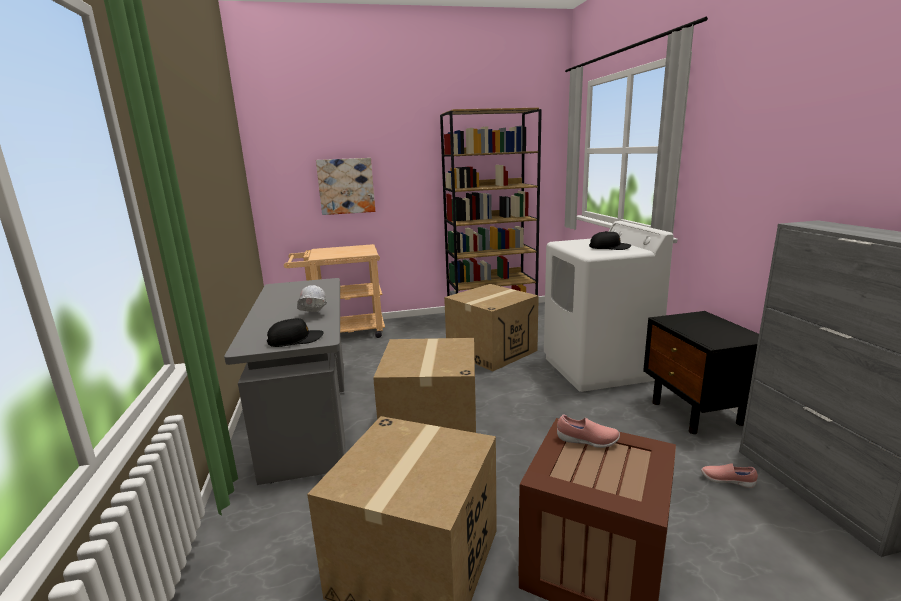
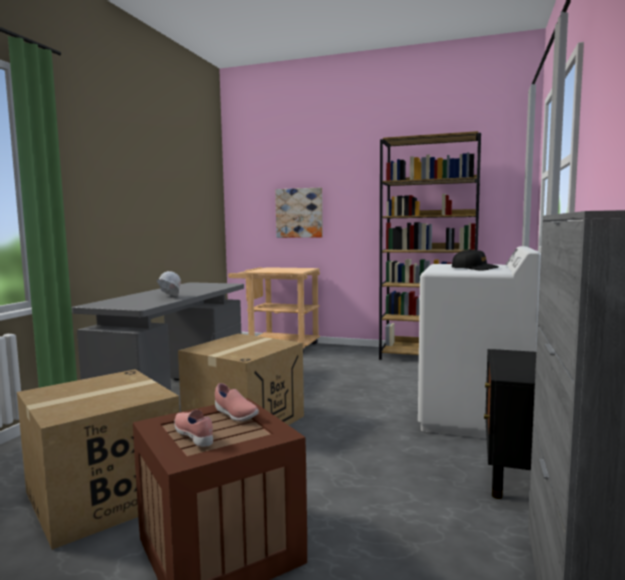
camera: 30 degrees right, 10 degrees down
(295, 340) = (125, 305): black cap -> none
(491, 351) = (383, 382): cardboard box -> none
(727, 481) = (464, 547): pink shoe -> pink shoe (195, 436)

